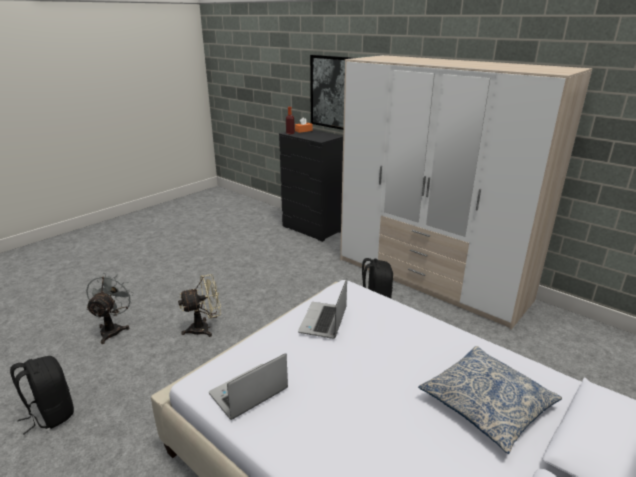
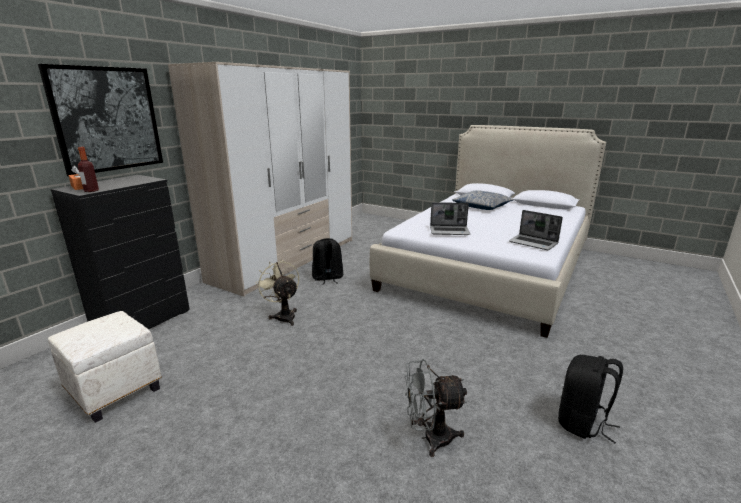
camera: 100 degrees left, 5 degrees down
(205, 328) = (396, 357): beige fan -> beige fan (283, 315)
(237, 233) = (113, 391): none -> white ottoman

